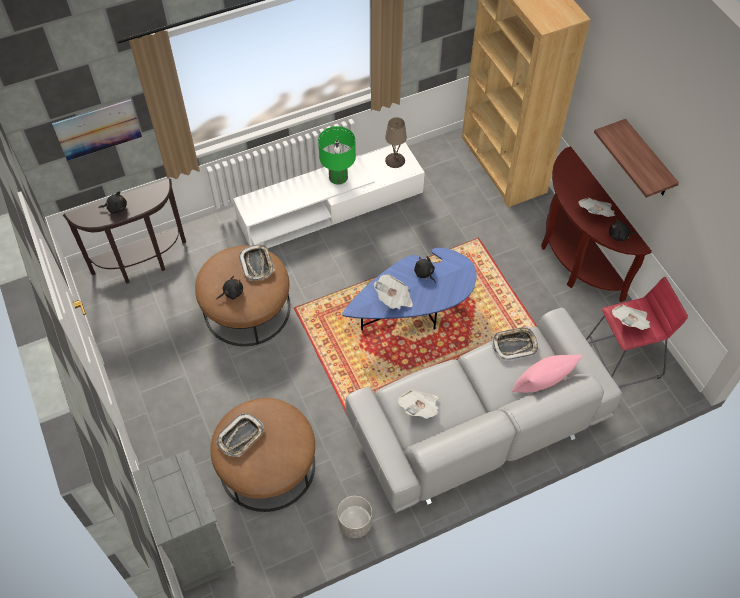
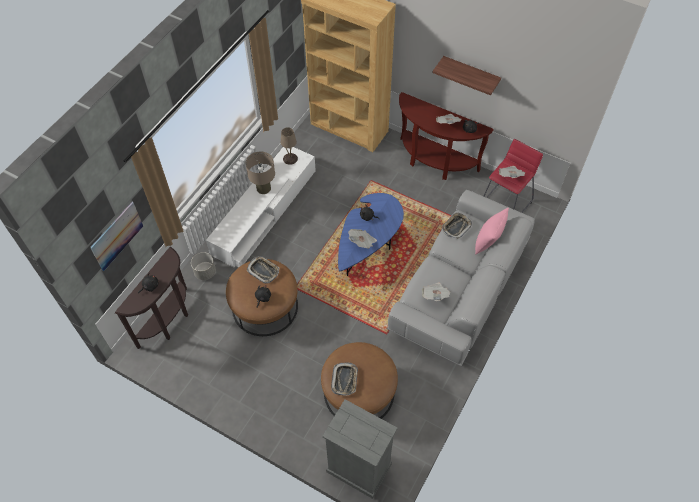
camera: 35 degrees left, 0 degrees up
(338, 177) = (263, 188): green table lamp -> beige table lamp
(355, 523) = (437, 390): grey planter -> grey planter (205, 272)

